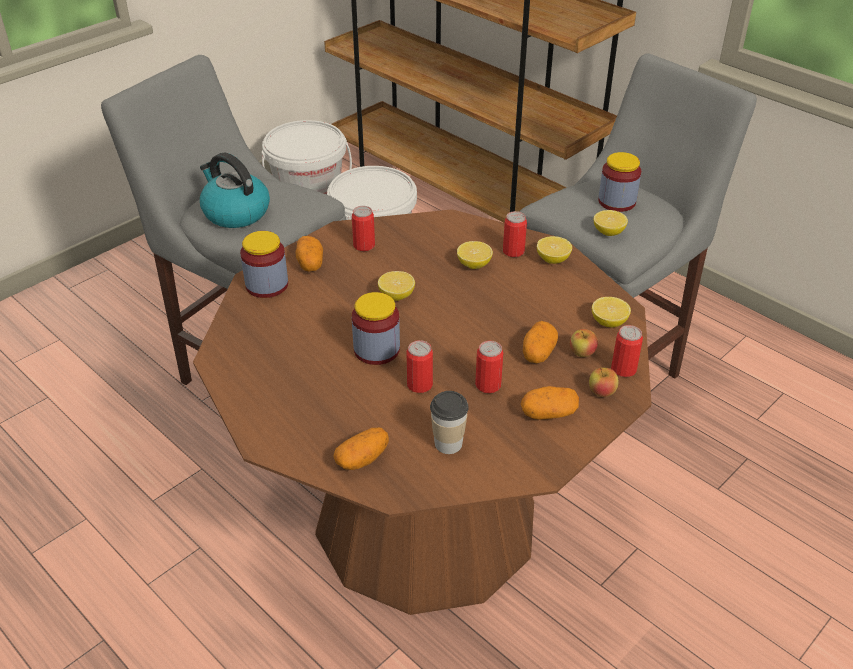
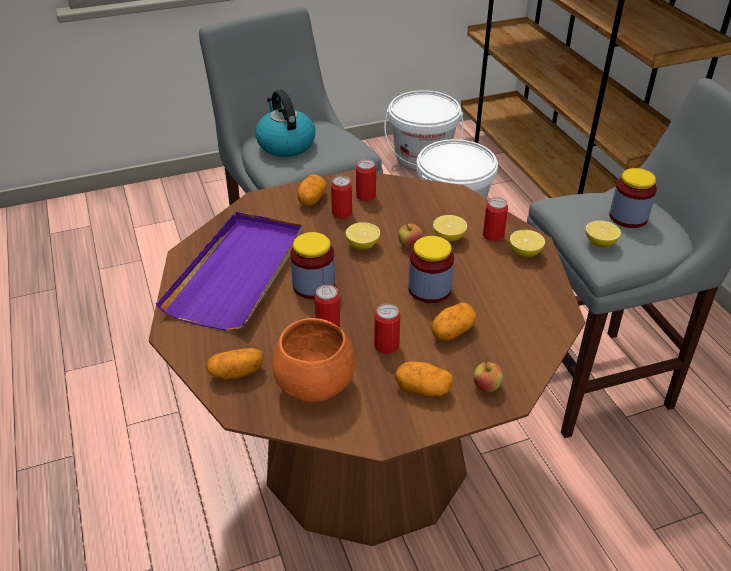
camera: 25 degrees right, 0 degrees up
(267, 285) = (265, 207): jar -> jar (429, 289)
(289, 360) = (238, 273): none -> purple tray
(448, 443) = (316, 384): cup -> orange bowl
(582, 353) = (493, 345): apple -> apple (409, 245)
(608, 322) = (539, 325): lemon -> none
(623, 369) = (523, 372): can -> can (342, 213)

